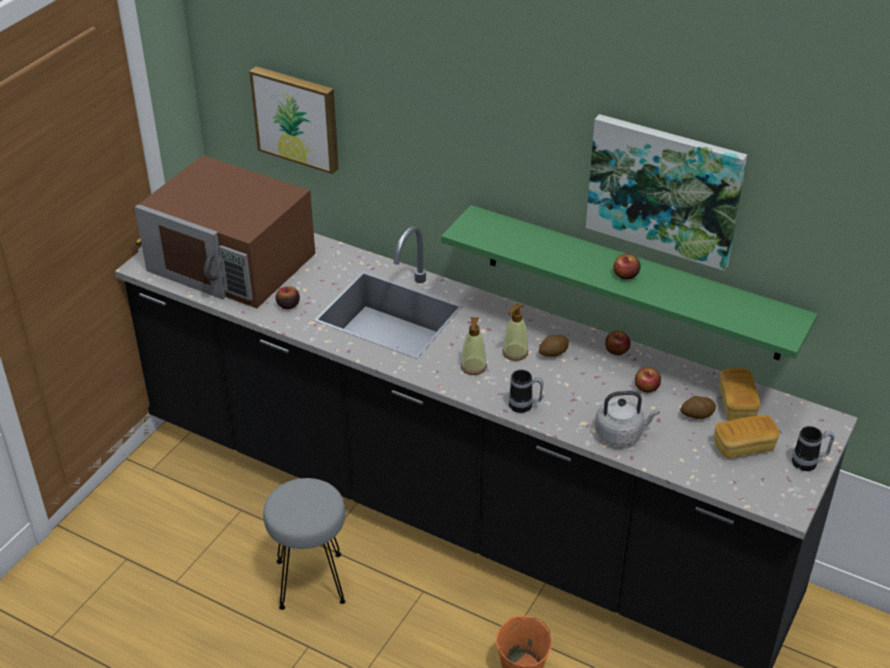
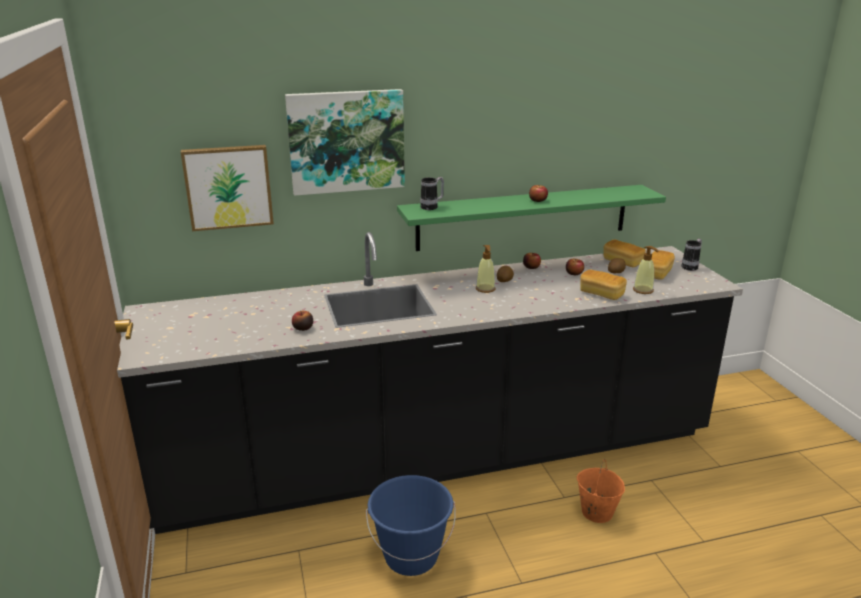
camera: 45 degrees left, 15 degrees down
(232, 262) = (218, 326): brown microwave -> none
(312, 581) = (411, 556): grey stool -> blue bucket
(473, 367) = (476, 304): soap dispenser -> soap dispenser (643, 290)
(525, 406) = (536, 306): mug -> mug (432, 207)
(621, 434) = (601, 294): grey kettle -> bread
(664, 189) = (543, 132): picture -> picture (346, 141)

